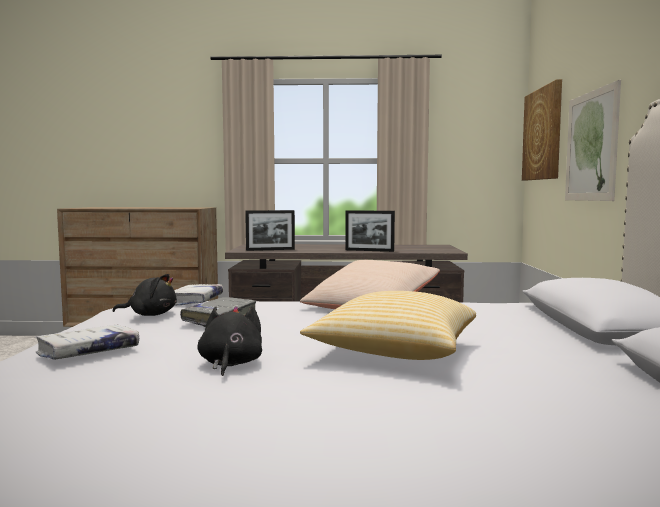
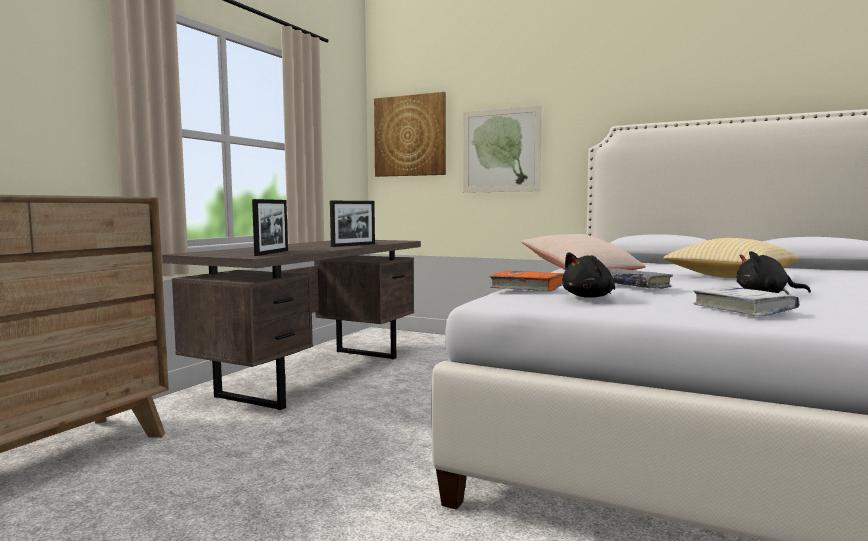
camera: 65 degrees left, 0 degrees up
(150, 315) = (590, 297): black plush toy -> black plush toy turned 150 degrees counterclockwise
(195, 301) = (527, 288): white book -> orange book

